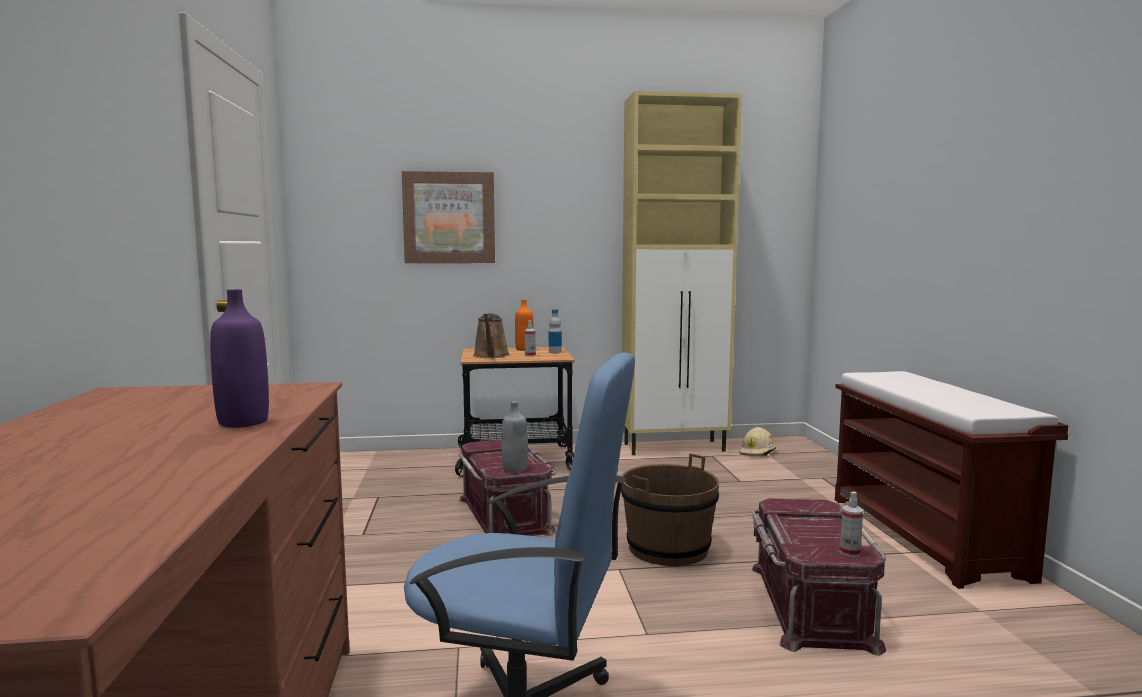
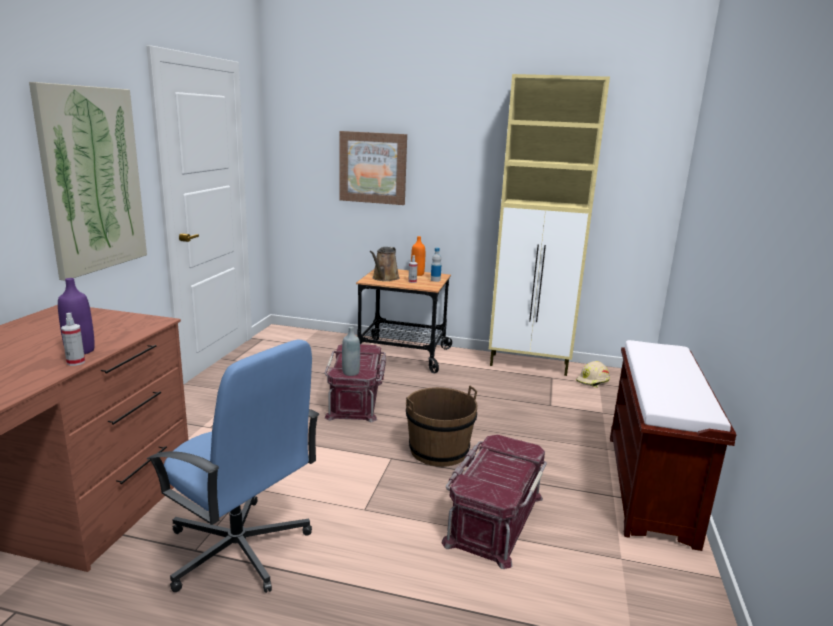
camera: 20 degrees right, 10 degrees up
(130, 191) = (93, 180): none -> picture
(850, 552) = (498, 493): spray bottle -> spray bottle (76, 362)

